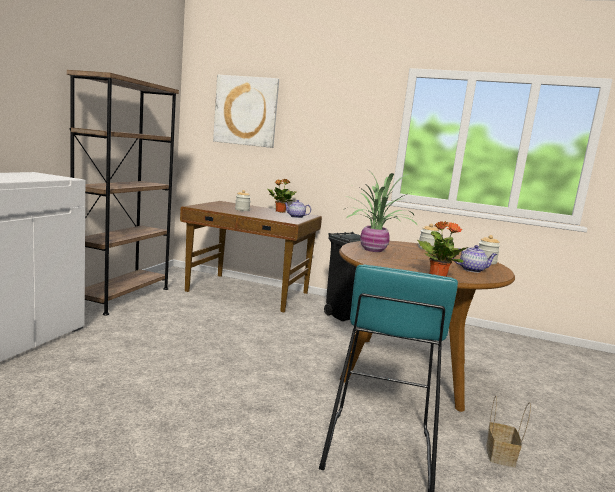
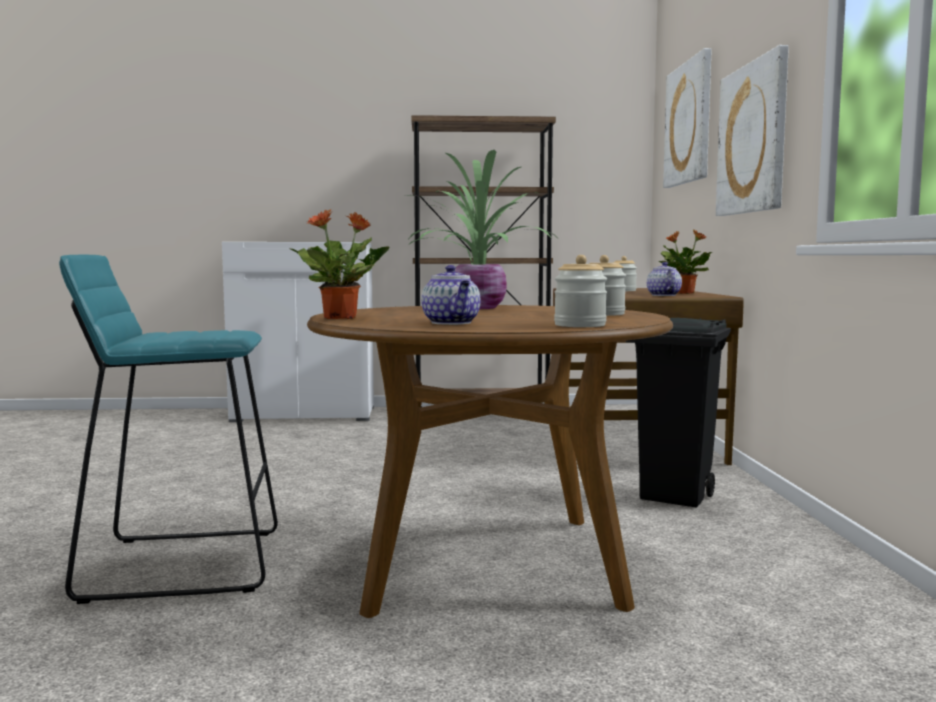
camera: 70 degrees right, 5 degrees down
(330, 141) = (753, 139): none -> picture
(501, 456) = (210, 654): basket -> none

